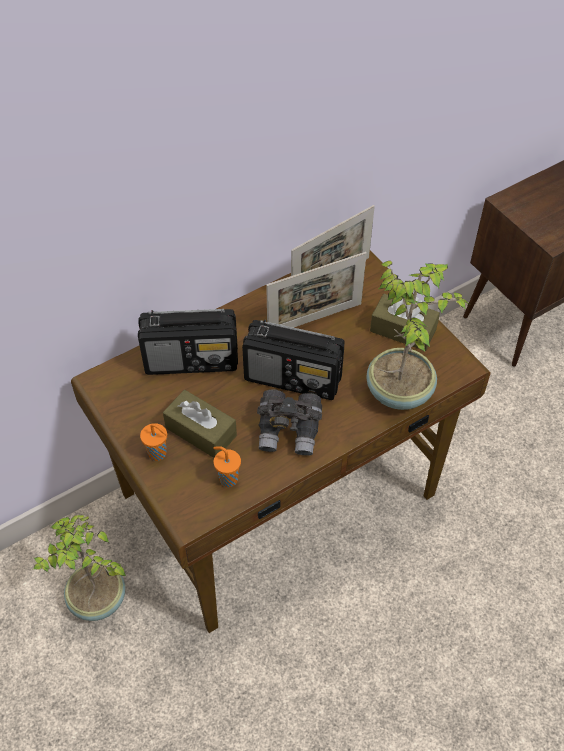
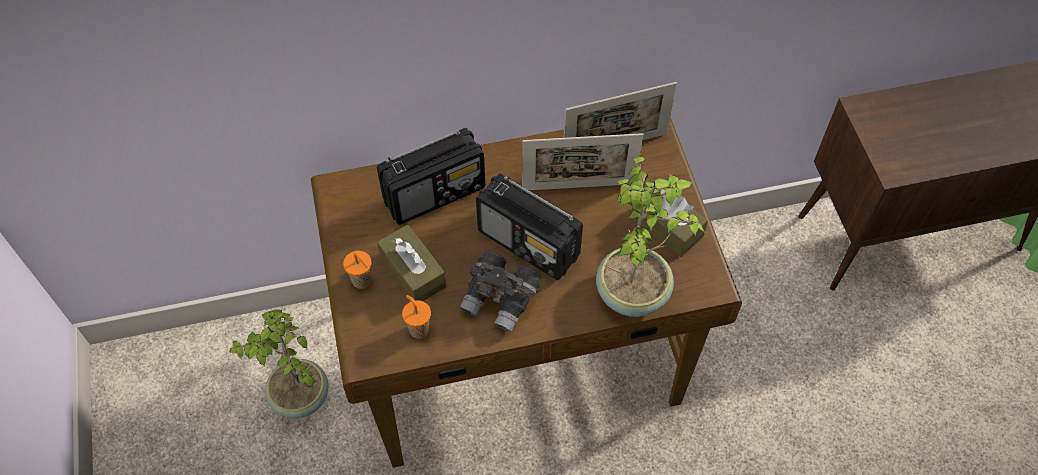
camera: 20 degrees right, 5 degrees up
(192, 360) = (435, 194): radio -> radio turned 45 degrees counterclockwise

